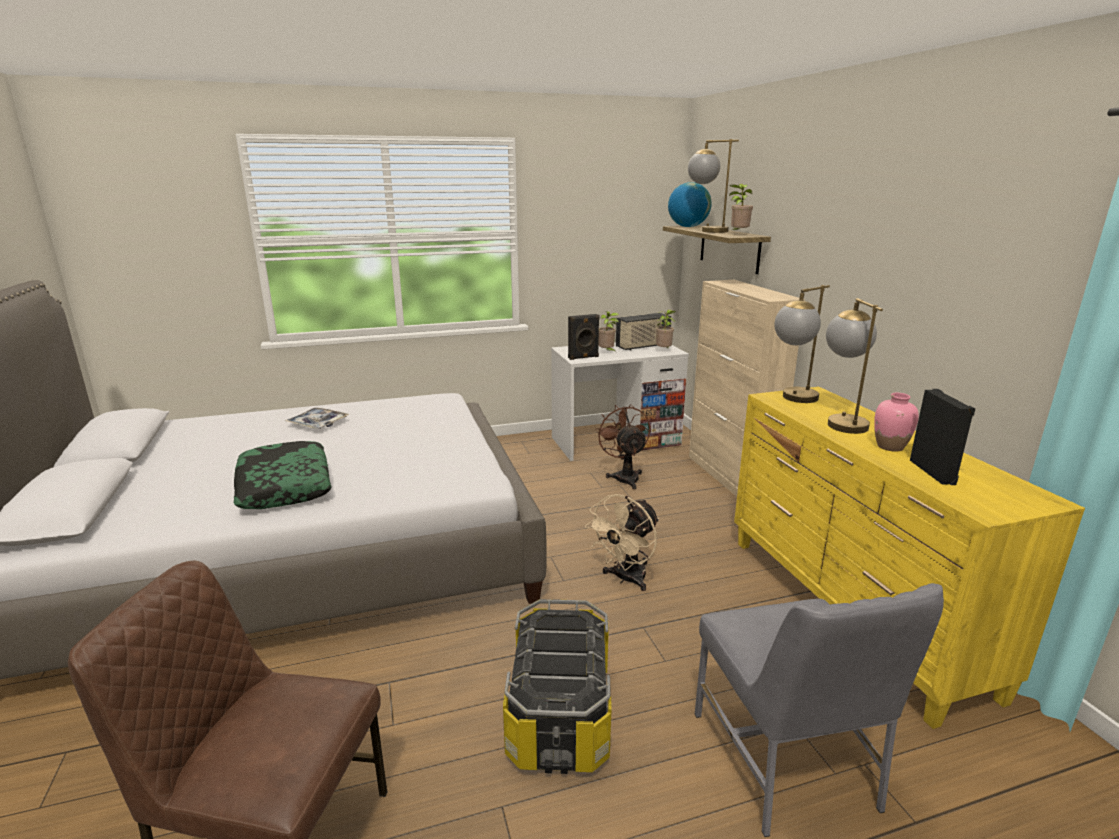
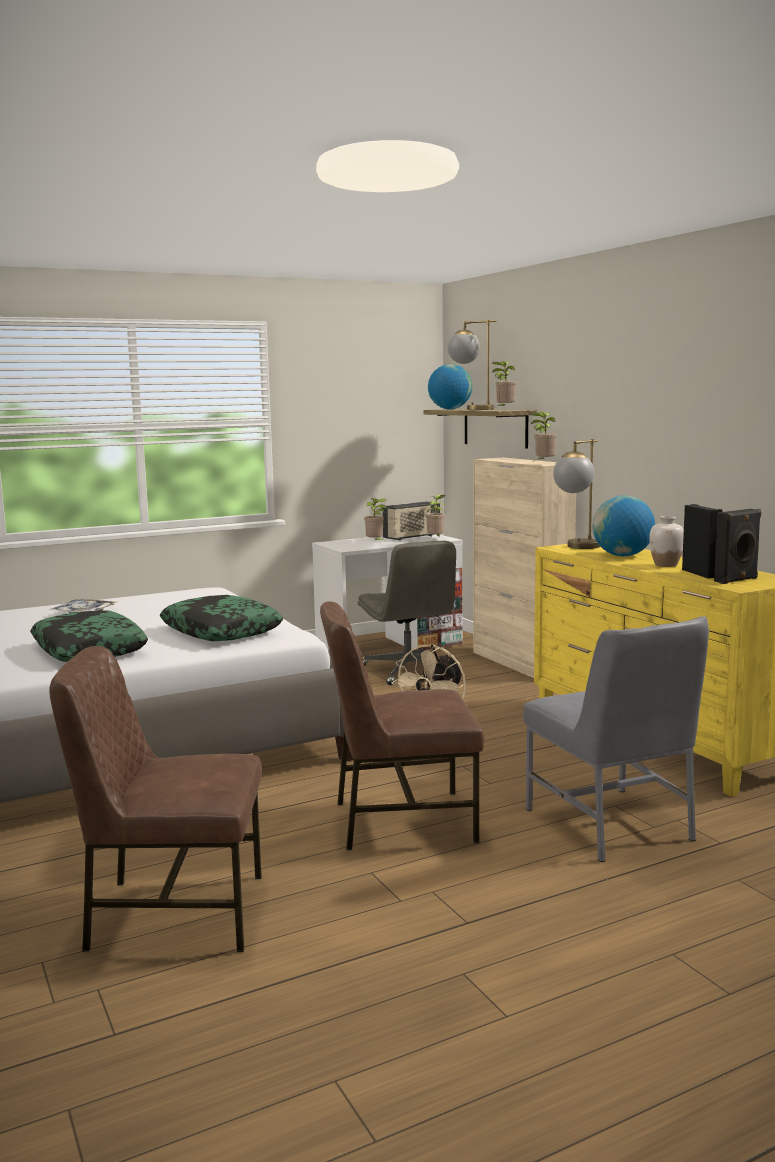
camera: 10 degrees left, 10 degrees down
(418, 468) = (220, 631): none -> pillow
(558, 713) = (401, 820): storage box -> brown chair
(583, 357) = (352, 547): black speaker -> black speaker (737, 580)
(624, 476) = (408, 671): brown fan -> grey office chair
(770, 296) = (543, 463): none -> potted plant
(841, 421) = (622, 556): table lamp -> globe
(890, 447) = (666, 565): pink vase -> white vase

